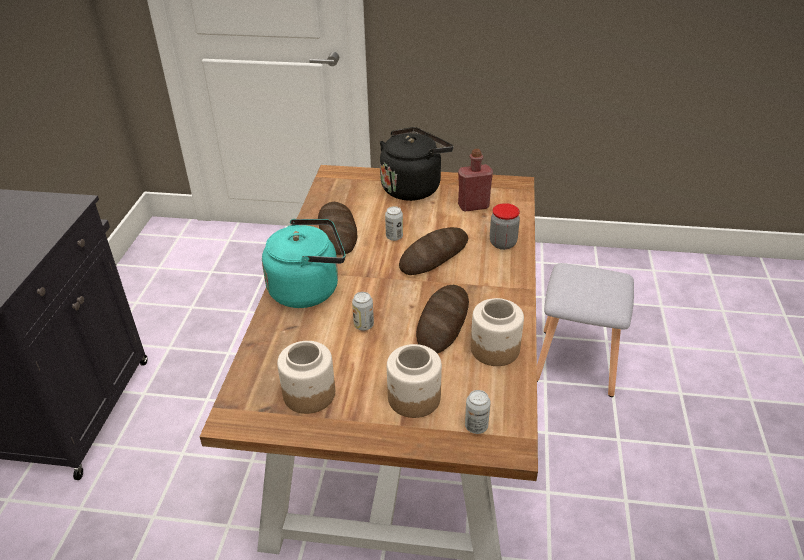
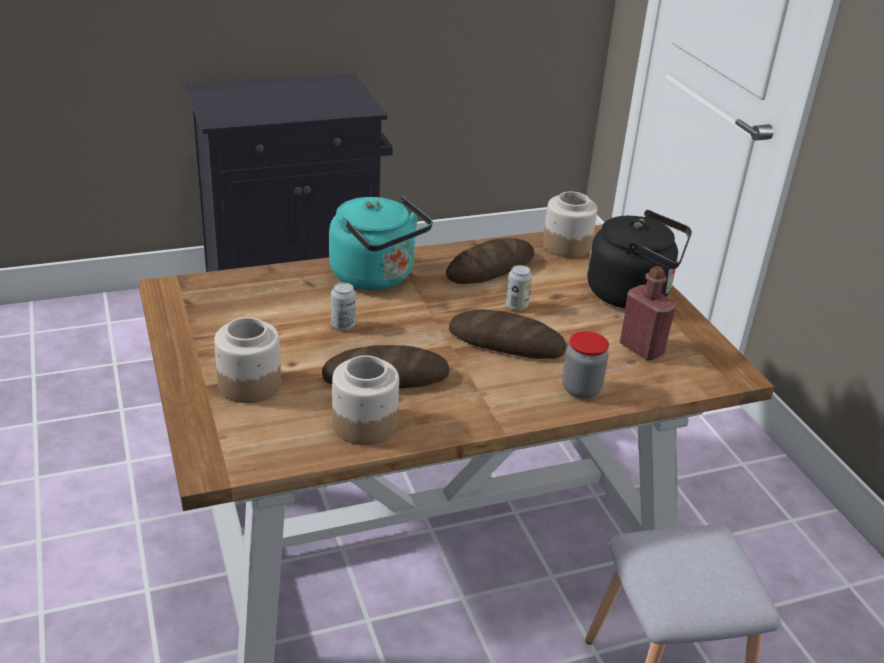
camera: 60 degrees right, 5 degrees down
(308, 394) = (220, 319): jar -> jar (566, 246)
(476, 426) = (228, 436): can -> none

